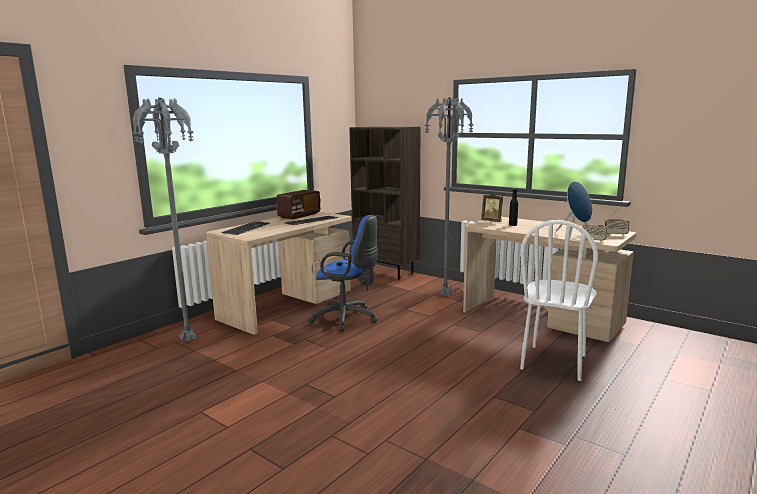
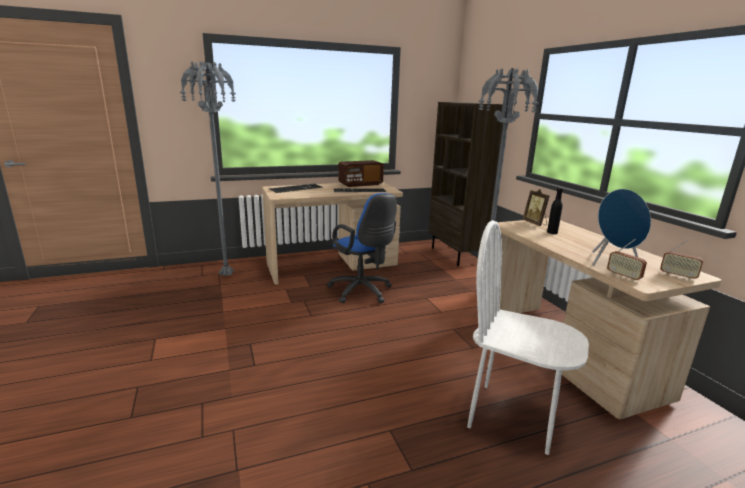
camera: 30 degrees right, 5 degrees up
(554, 362) = (513, 417): white chair -> white chair turned 60 degrees clockwise

